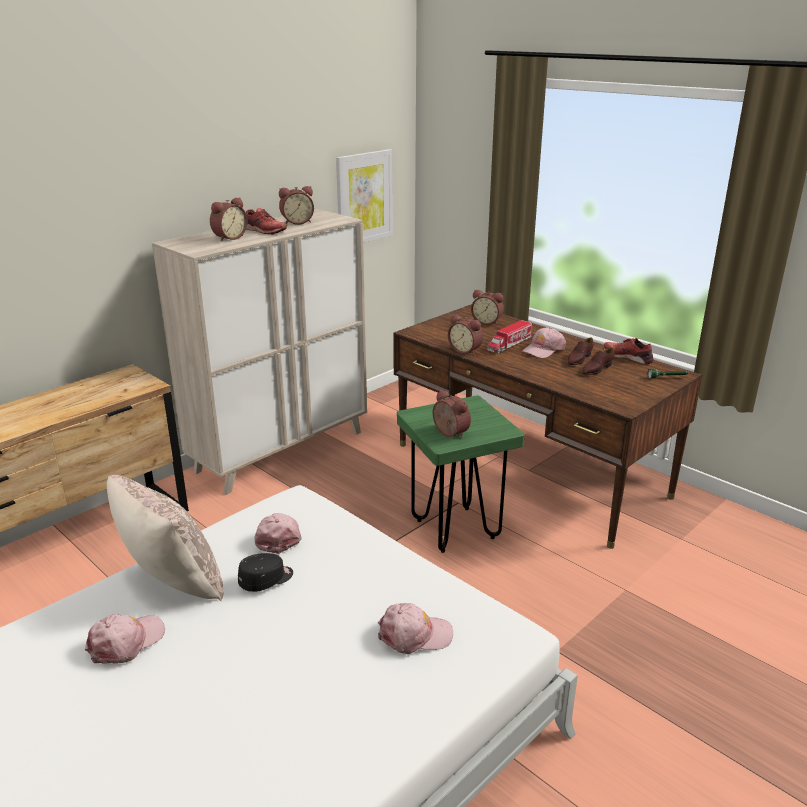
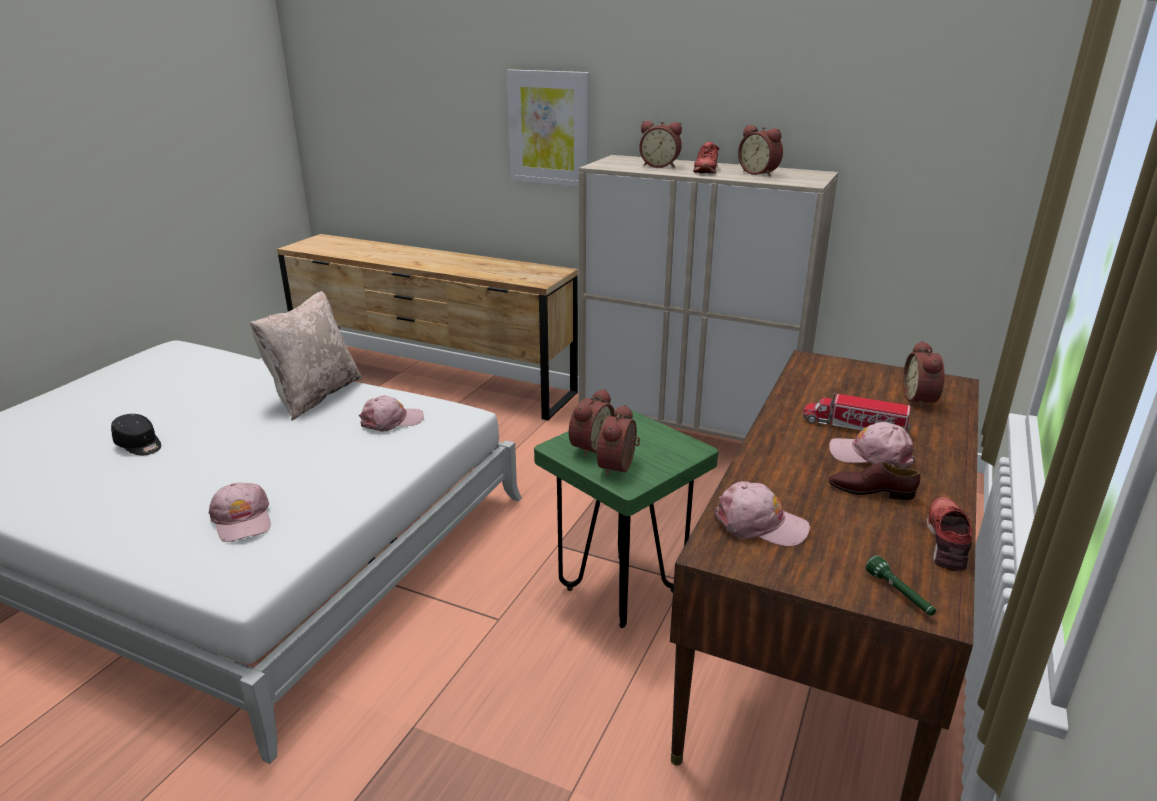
camera: 70 degrees right, 0 degrees up
(126, 642) = (236, 399): pink cap -> pink cap (759, 524)
(266, 580) = (321, 431): black cap -> black cap (139, 445)
(364, 198) = (936, 177): picture -> picture (549, 128)
(465, 350) = (791, 400): alarm clock -> alarm clock (620, 467)
(596, 369) = (847, 512): brown shoe -> none

